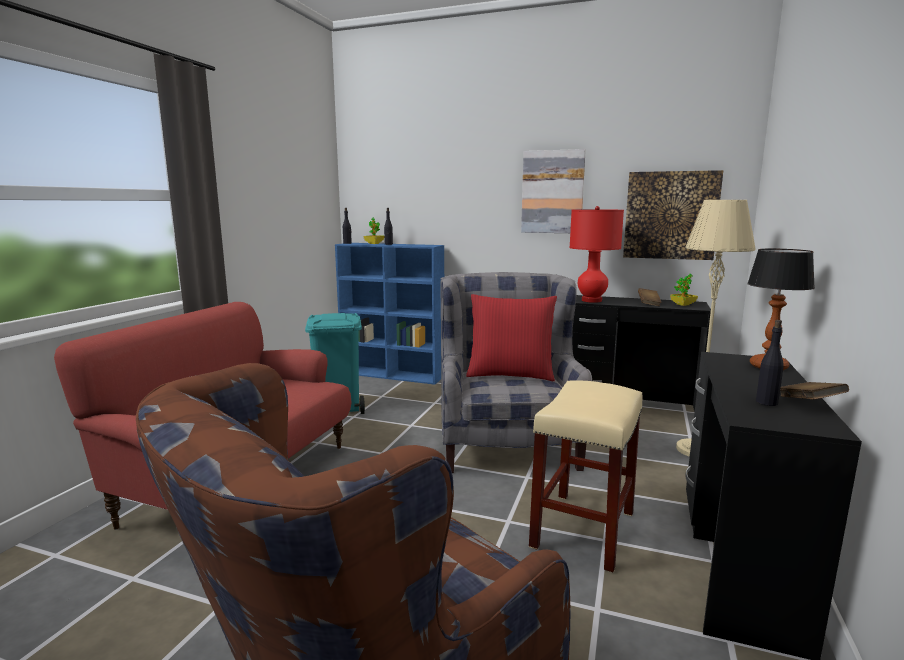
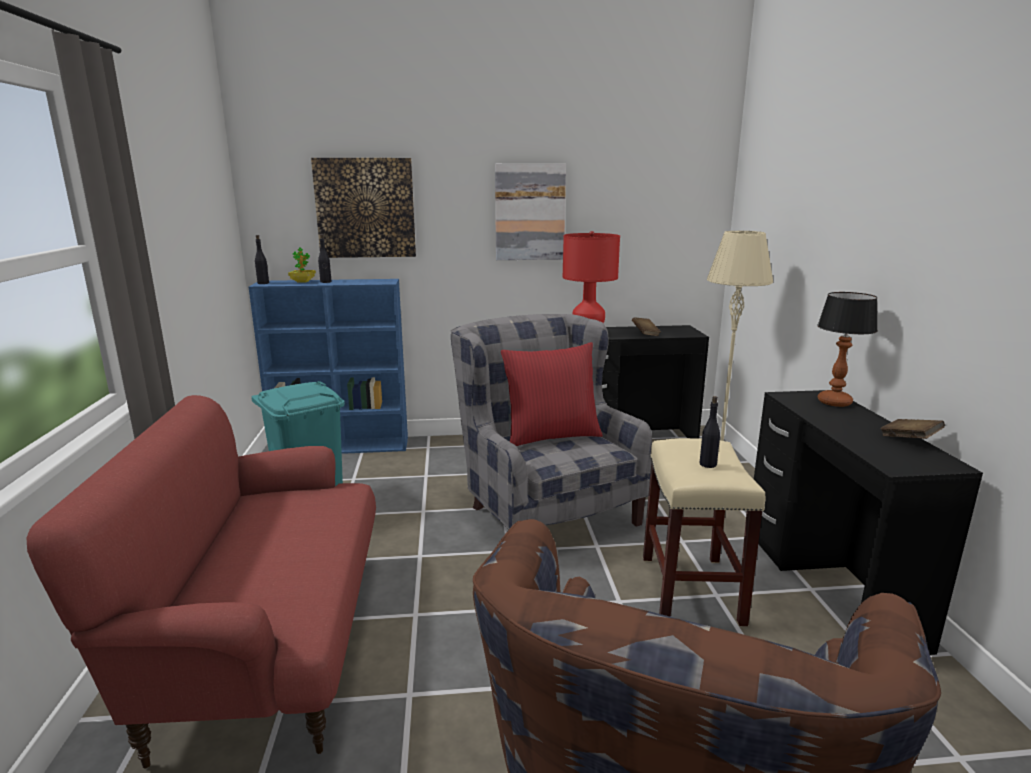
camera: 25 degrees left, 5 degrees up
(670, 215) = (654, 237): picture -> picture (365, 208)
(683, 304) = (675, 331): potted plant -> none
(766, 402) = (882, 445): black bottle -> black bottle (707, 464)

